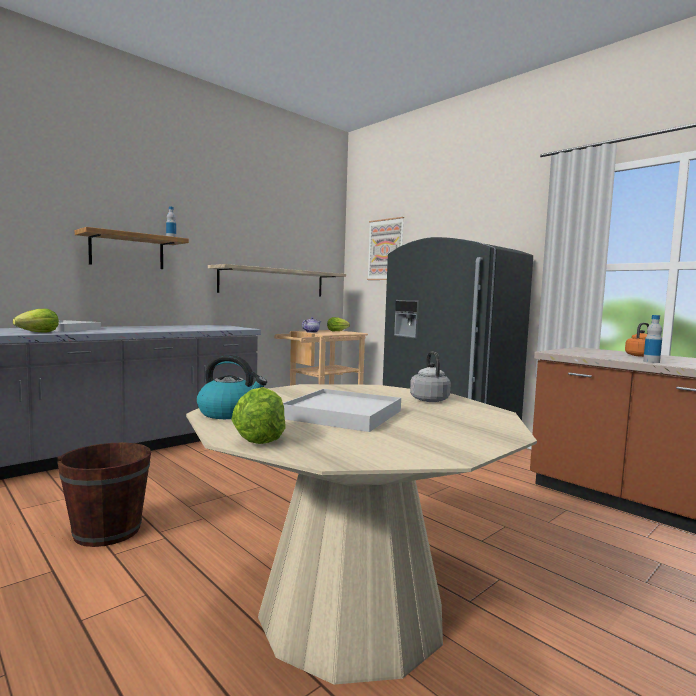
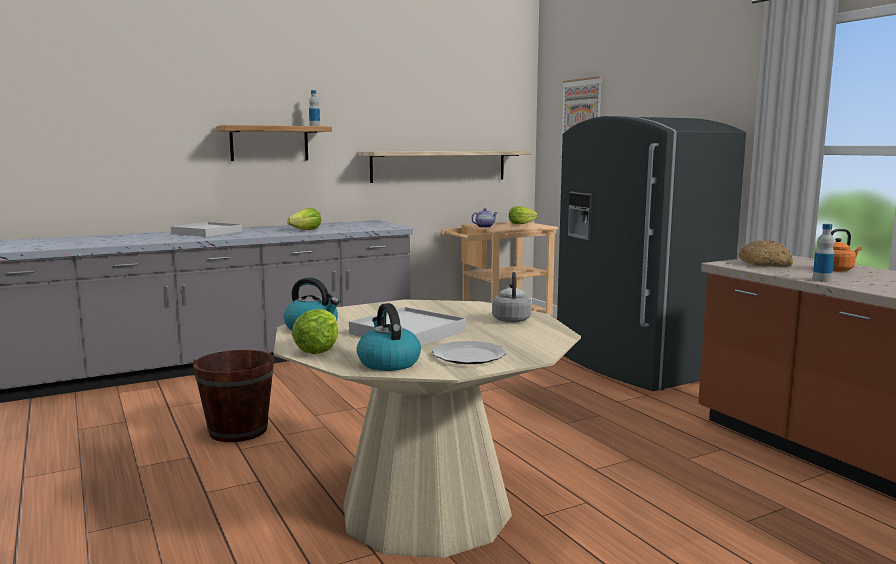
camera: 15 degrees right, 5 degrees up
(39, 332) = (182, 239): lettuce -> lettuce (306, 230)
(363, 450) = (388, 363): none -> kettle
(441, 437) = (469, 355): none -> plate
(582, 352) = (765, 264): none -> bread

